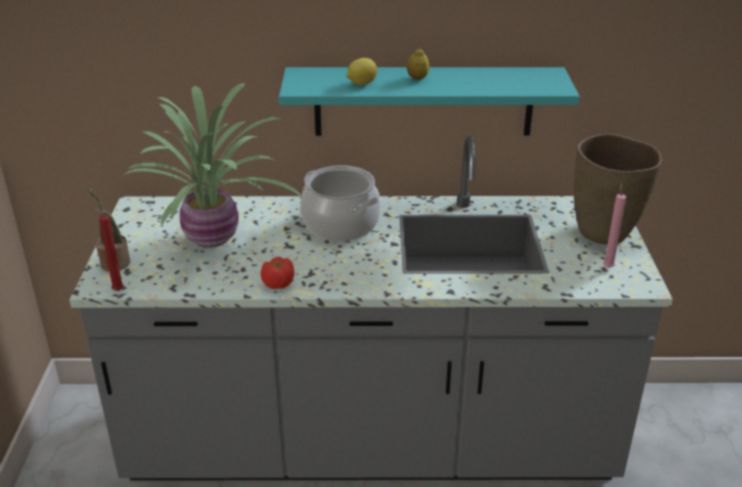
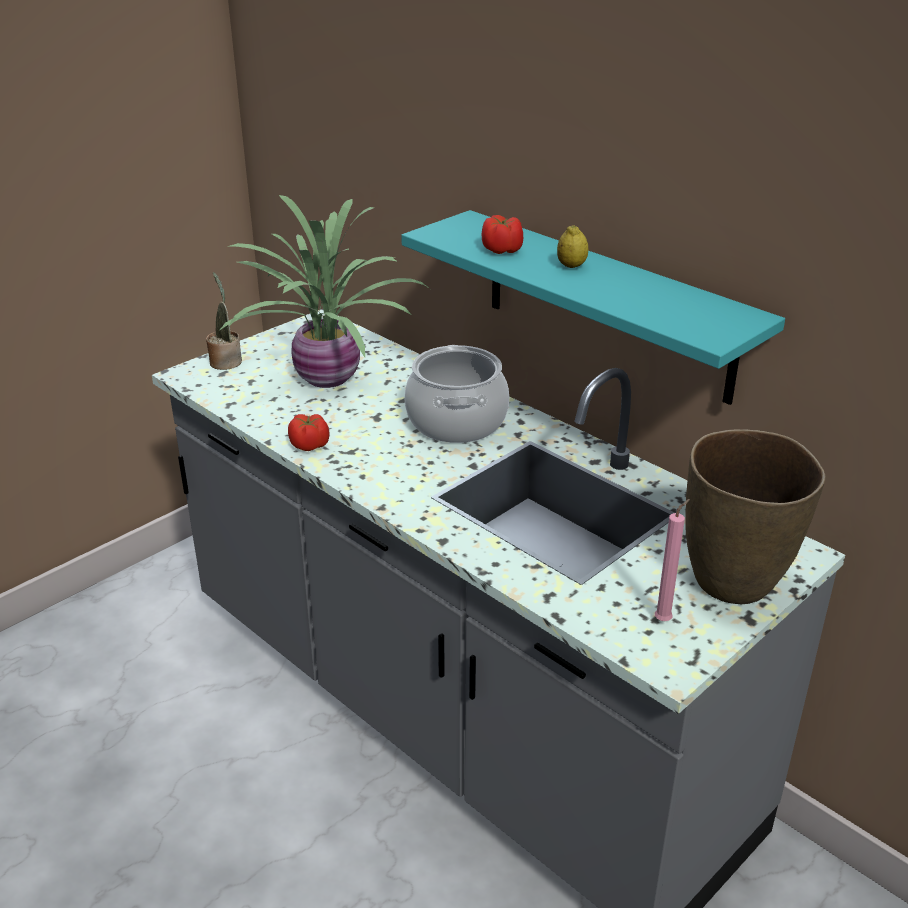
camera: 45 degrees right, 0 degrees up
(116, 290) = (190, 384): red candle -> none
(361, 83) = (502, 250): lemon -> tomato

